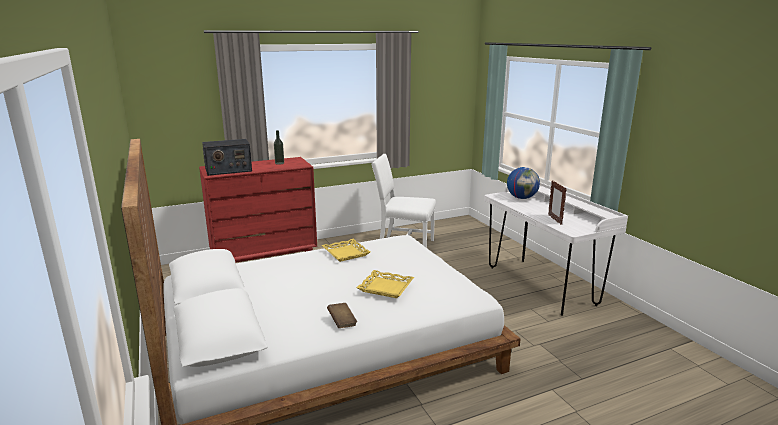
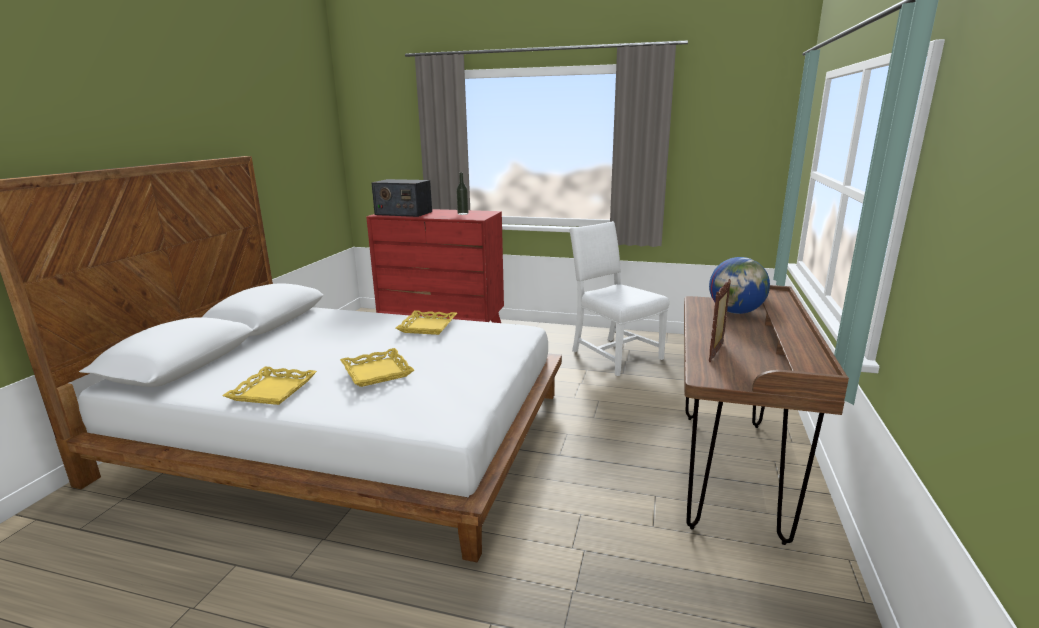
camera: 40 degrees right, 0 degrees up
(342, 322) = (272, 390): brown book -> yellow tray
(540, 285) = (730, 471): white desk -> brown desk

